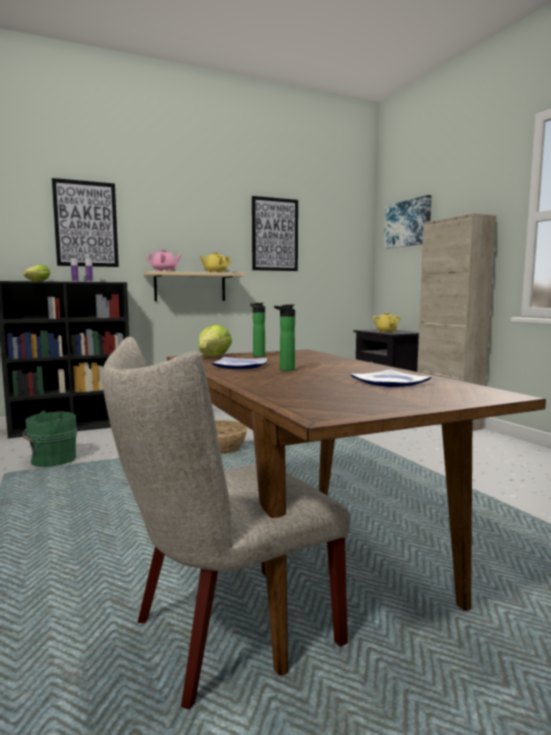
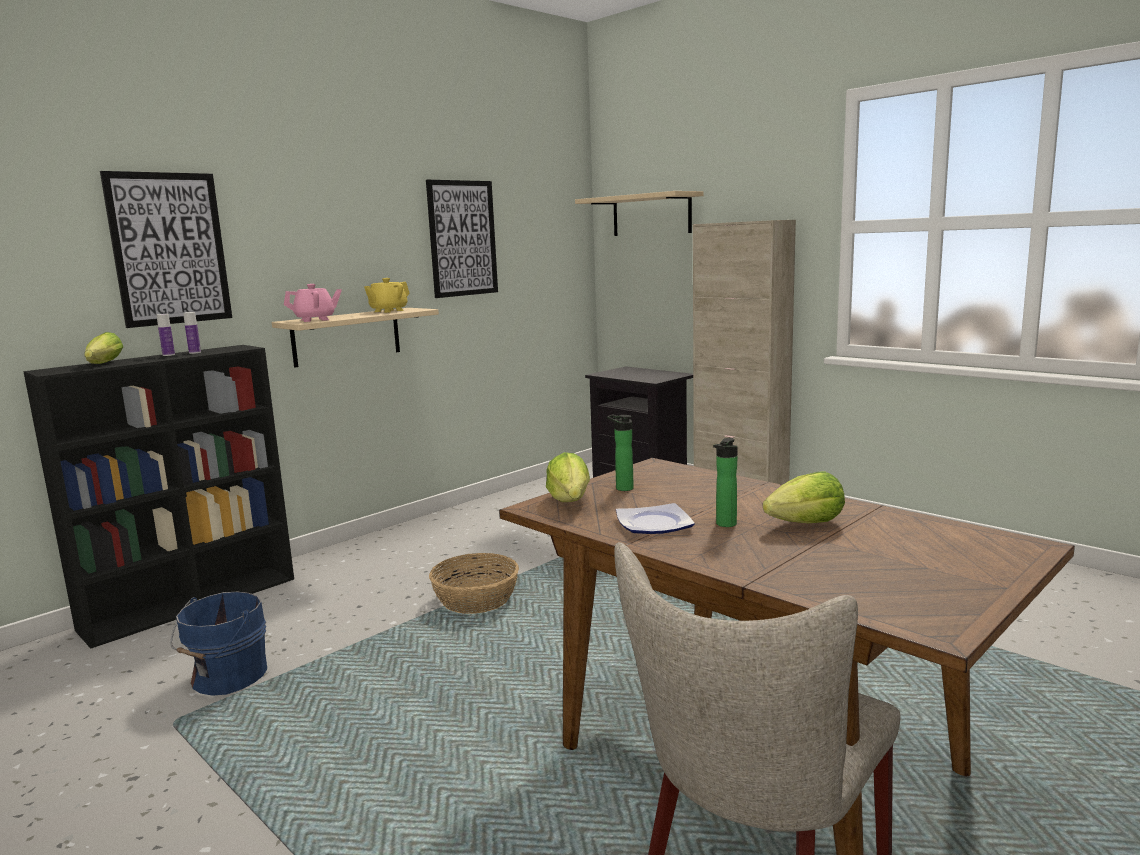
camera: 20 degrees left, 5 degrees up
(51, 460) = (226, 677): green bucket -> blue bucket
(343, 374) = (806, 524): none -> lettuce
(386, 331) = (637, 376): yellow teapot -> none
(388, 383) = (887, 538): plate -> none
(408, 223) = (651, 215): picture -> beige shelf

